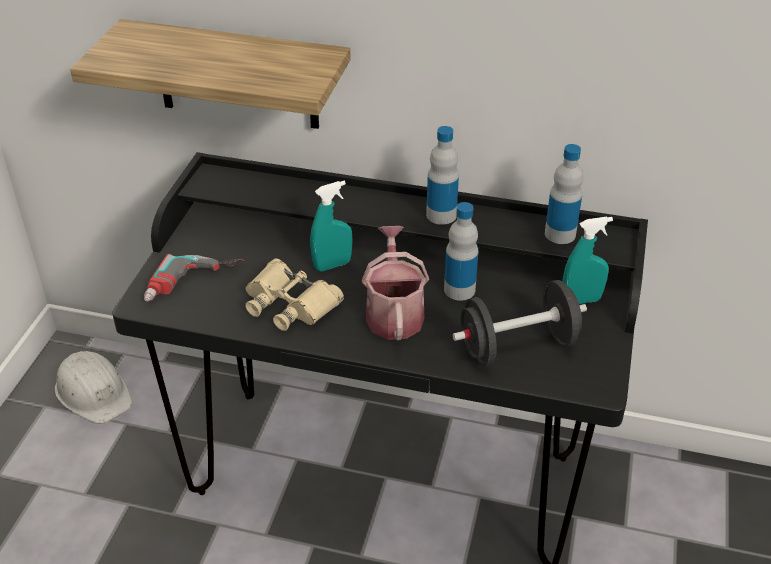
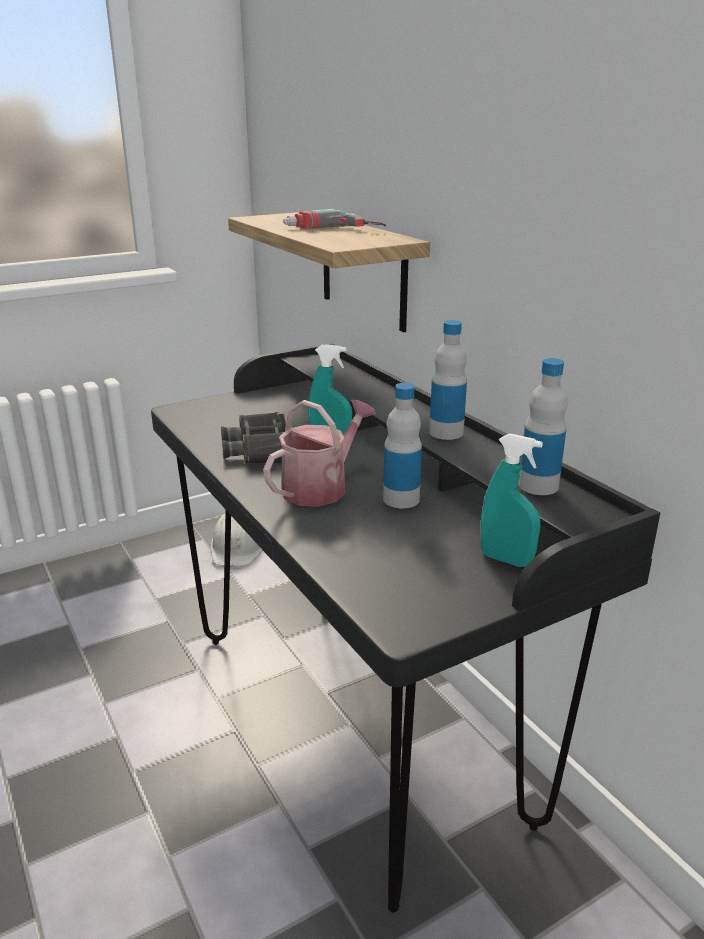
camera: 45 degrees right, 15 degrees down
(194, 285) = (222, 415): power drill -> power drill (332, 230)
(290, 303) = (260, 449): beige binoculars -> black binoculars
(517, 346) = (380, 557): black dumbbell -> none

